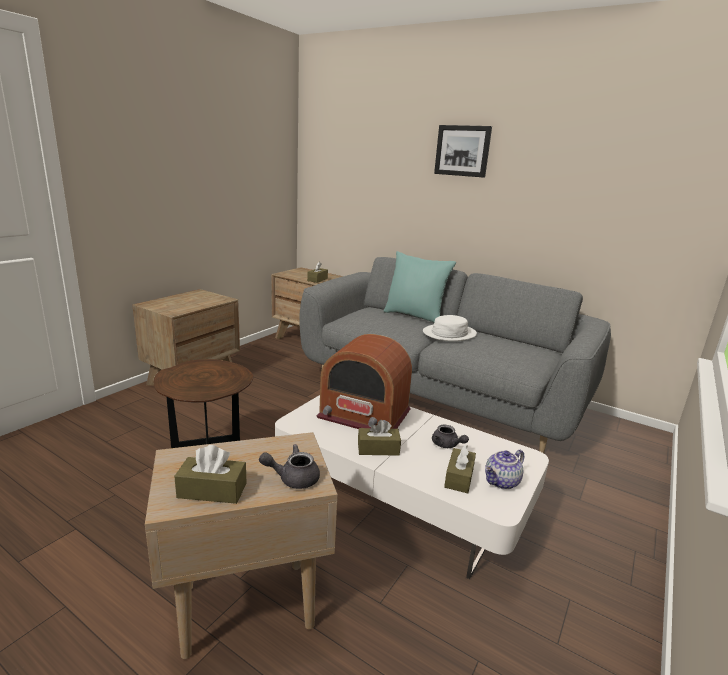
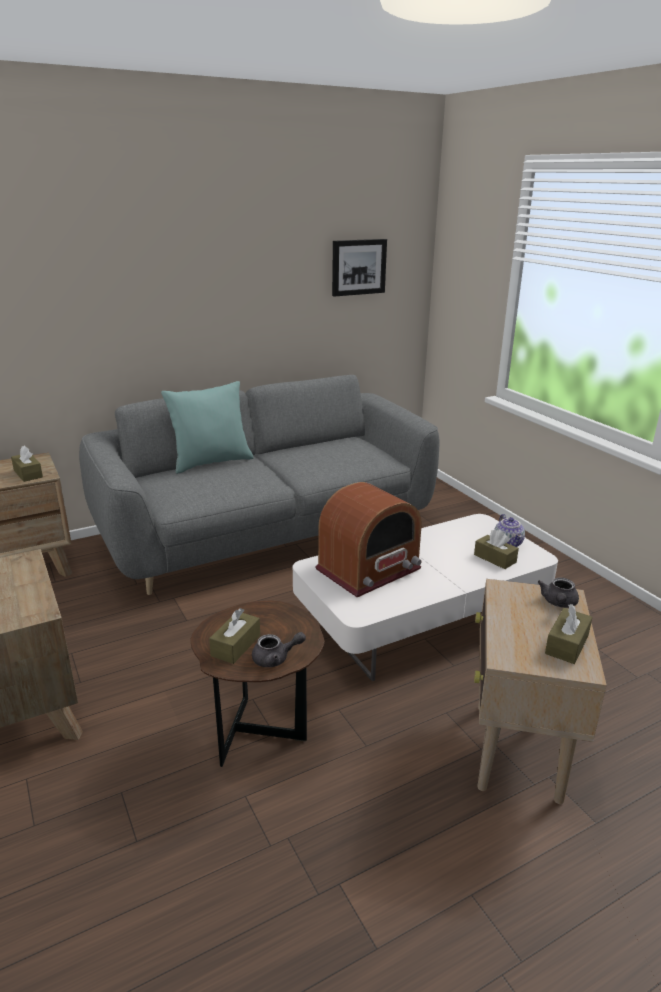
camera: 60 degrees left, 5 degrees up
(378, 449) = (434, 581): brown tissue box -> brown tissue box (236, 645)
(447, 445) = (447, 547): grey teapot -> grey teapot (276, 658)
(449, 333) = (282, 462): white hat -> none
(462, 151) = (186, 244): picture -> picture (358, 267)

